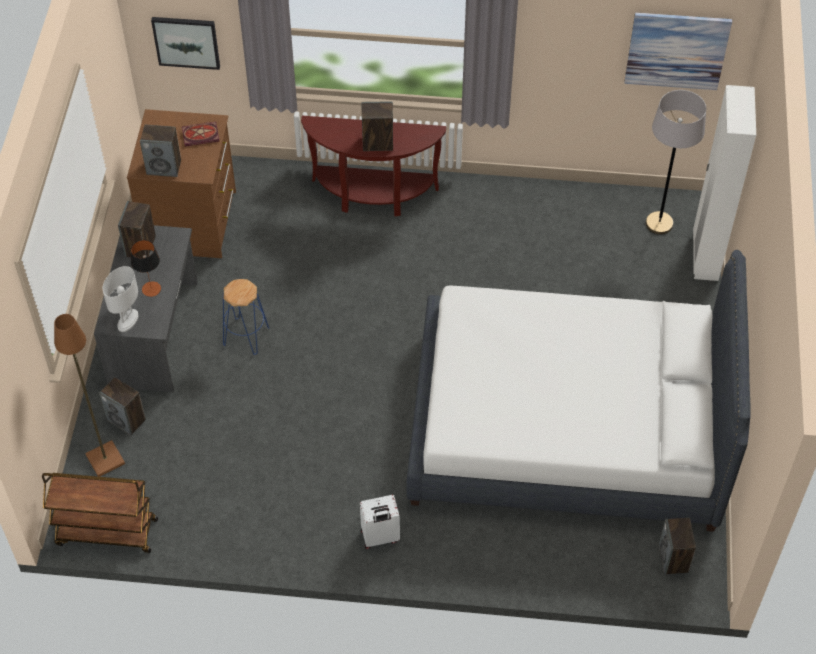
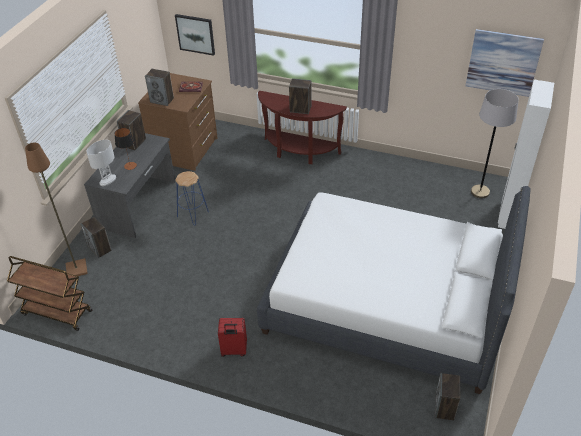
camera: 15 degrees right, 10 degrees down
(380, 537) = (234, 350): white suitcase -> red suitcase

